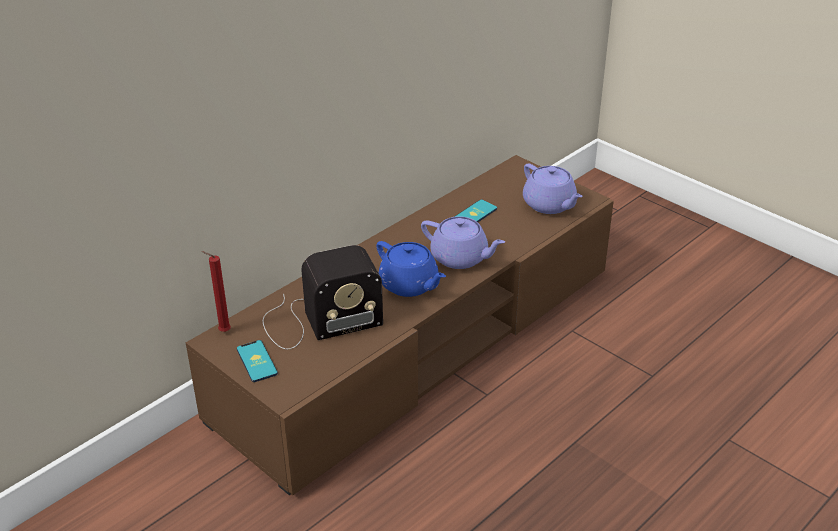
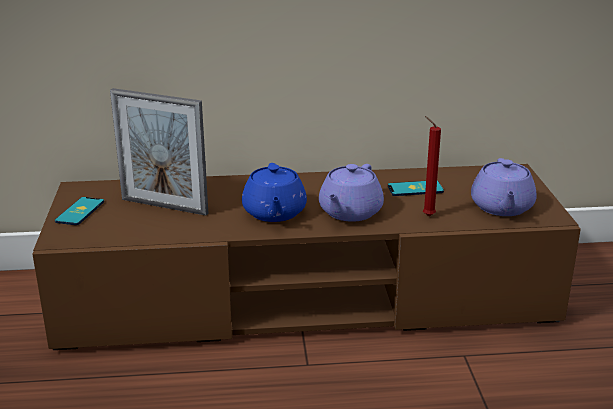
camera: 40 degrees right, 10 degrees down
(222, 331) = (92, 185): red candle -> red candle (426, 215)
(317, 321) = (164, 206): radio -> picture frame
(460, 258) = (349, 212): purple teapot -> purple teapot turned 45 degrees clockwise

